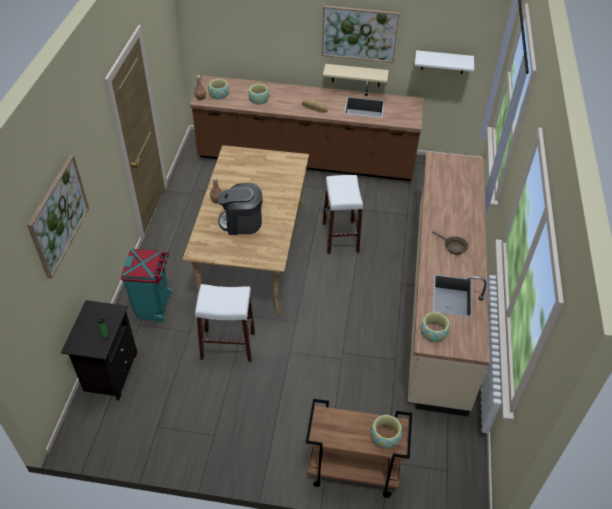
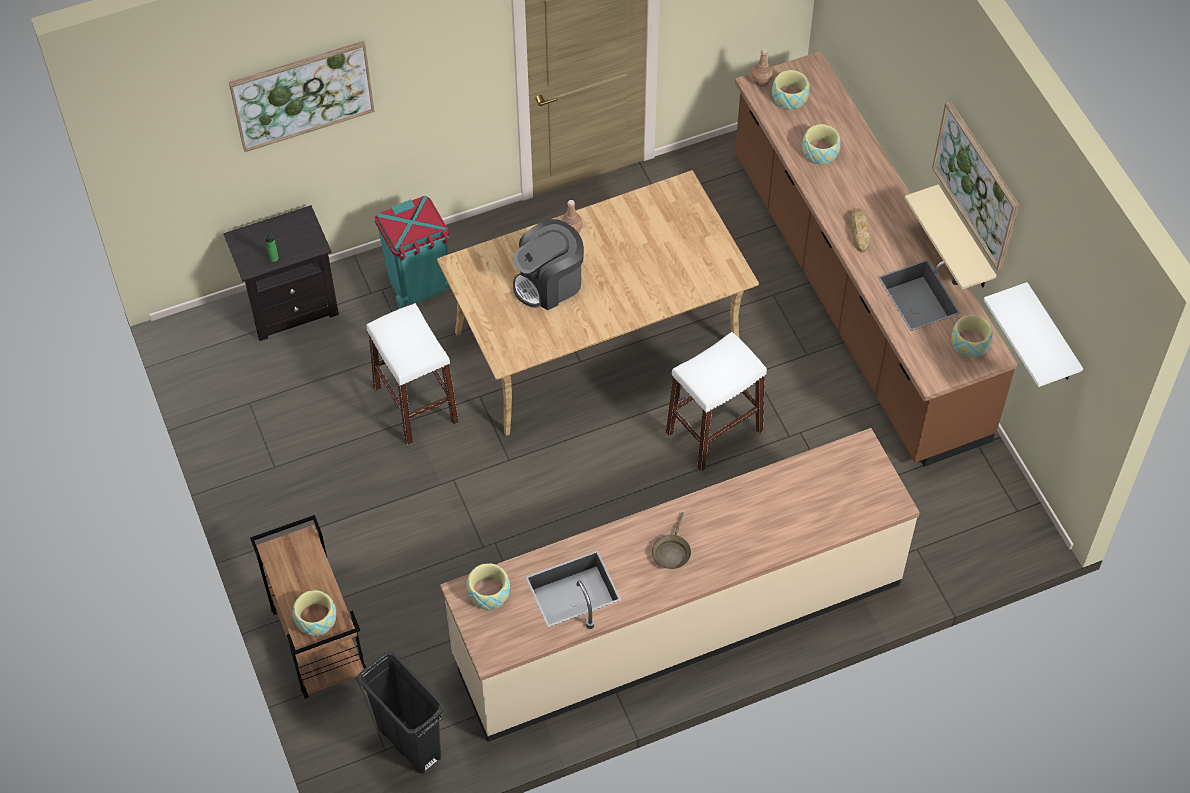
camera: 60 degrees right, 10 degrees up
(241, 222) = (549, 283): coffee machine -> coffee machine turned 90 degrees counterclockwise
(402, 105) = (970, 342): none -> bowl
(449, 455) = (410, 743): none -> black trash can

